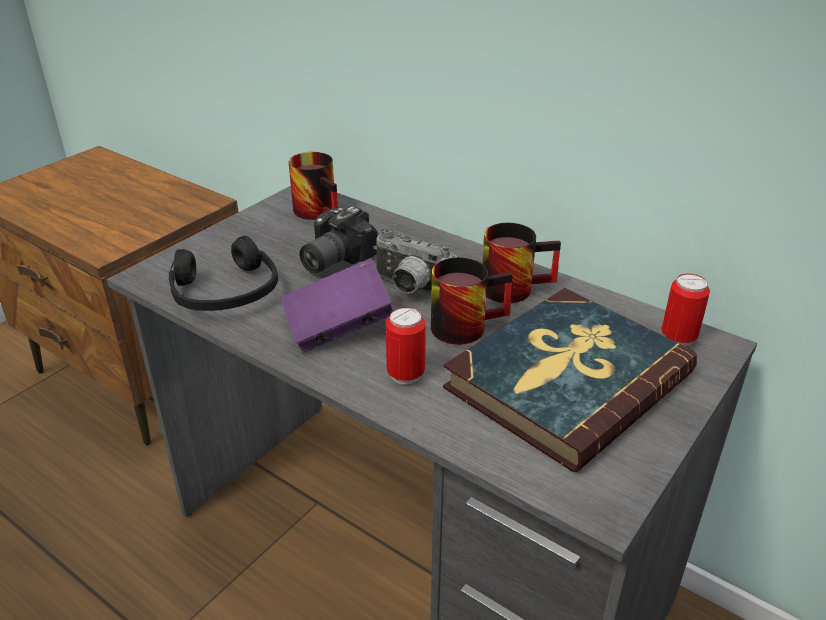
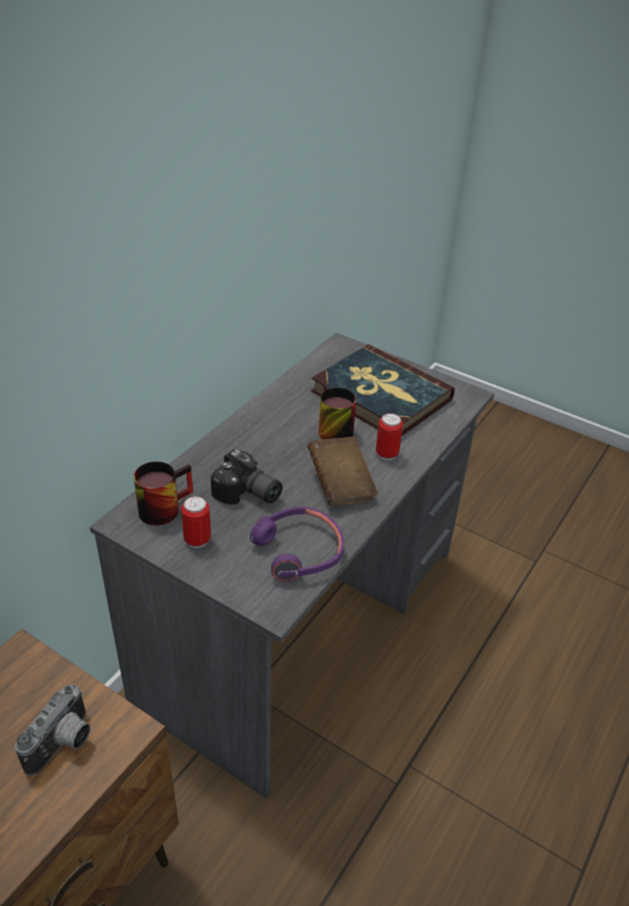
camera: 95 degrees left, 5 degrees up
(225, 291) = (299, 551): black headphones -> purple headphones
(338, 327) = (340, 485): purple book -> brown book
(410, 289) = (290, 453): camera -> camera (64, 744)
(514, 286) = (284, 407): mug -> none
(678, 338) = (336, 355): can -> can (197, 540)

